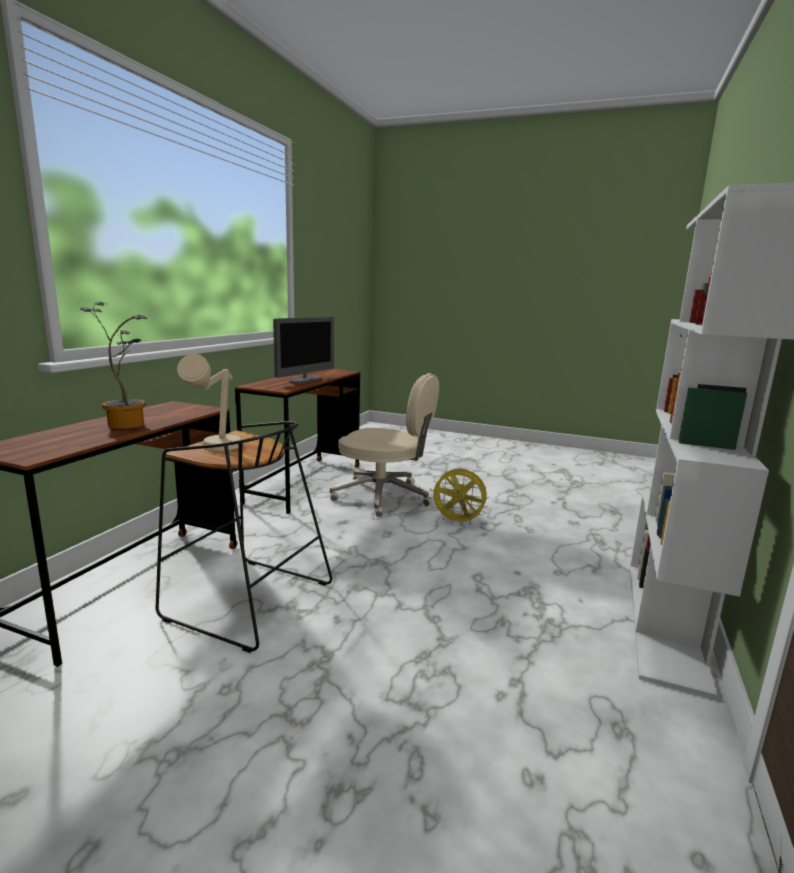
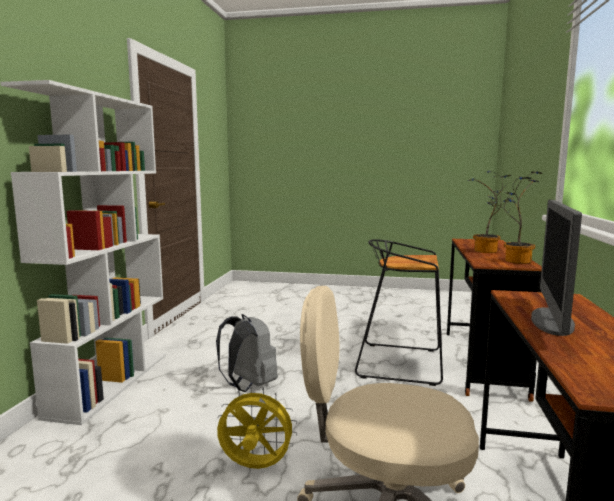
camera: 170 degrees right, 5 degrees down
(162, 409) = (513, 261): none -> potted plant
(216, 450) = (412, 256): beige table lamp -> none
(472, 591) = (248, 385): none -> grey backpack

